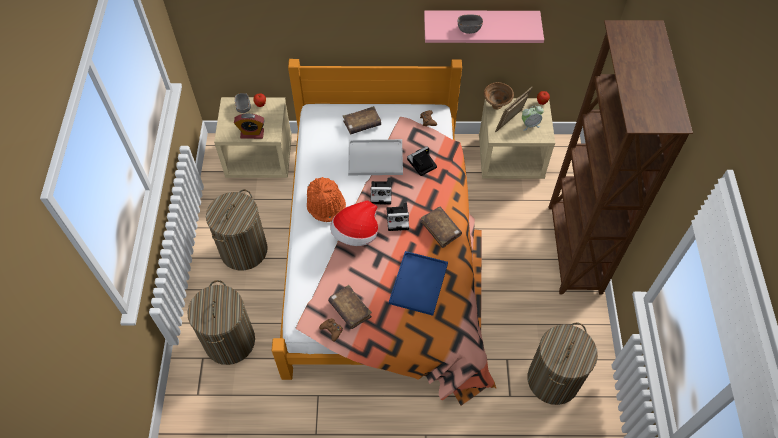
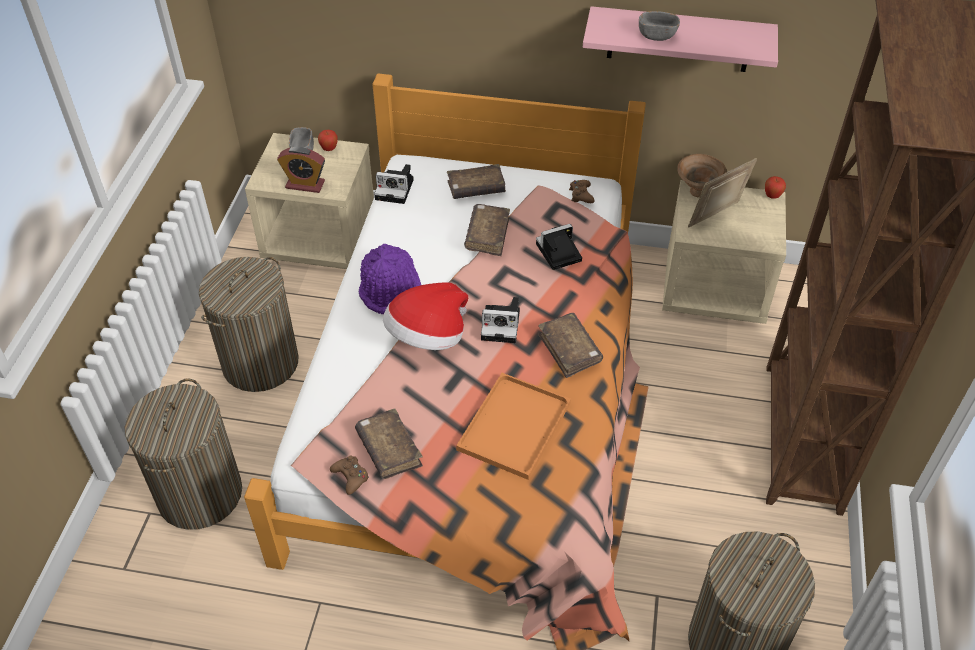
camera: 10 degrees right, 10 degrees down
(326, 204) = (391, 290): orange hat -> purple hat
(376, 157) = (487, 235): white tray -> brown book
(382, 193) = (484, 285): camera -> camera (396, 189)
(419, 285) = (514, 428): blue tray -> orange tray
(530, 124) = (748, 224): alarm clock -> none

